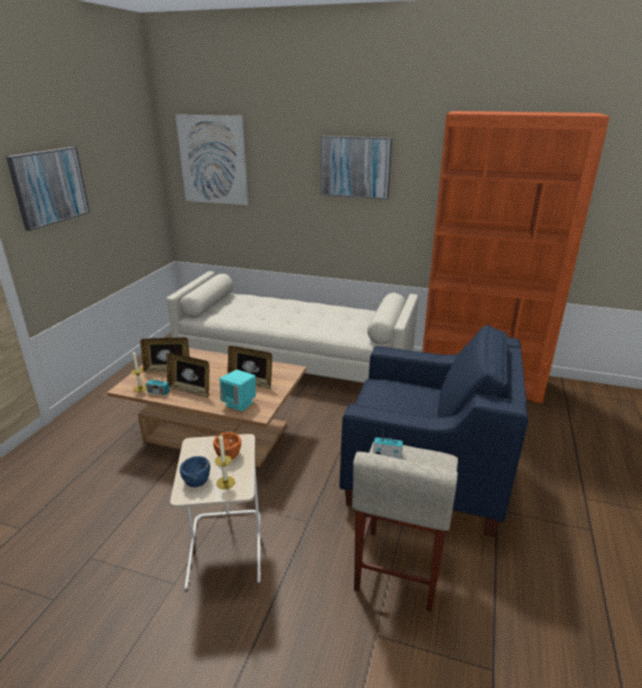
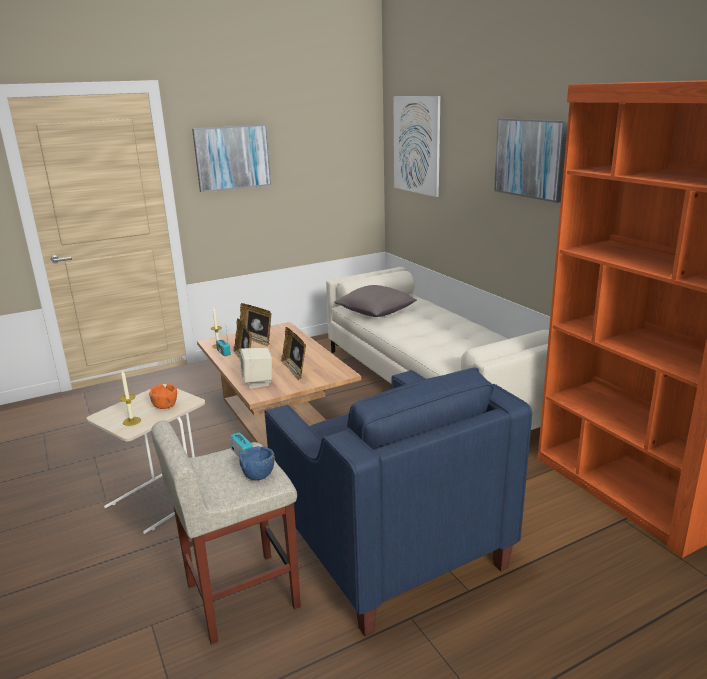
camera: 45 degrees right, 5 degrees down
(197, 480) = (121, 411): blue bowl -> blue bowl (258, 474)
(230, 315) = (376, 313): none -> grey pillow
(239, 403) = (258, 382): turquoise speaker -> beige speaker

